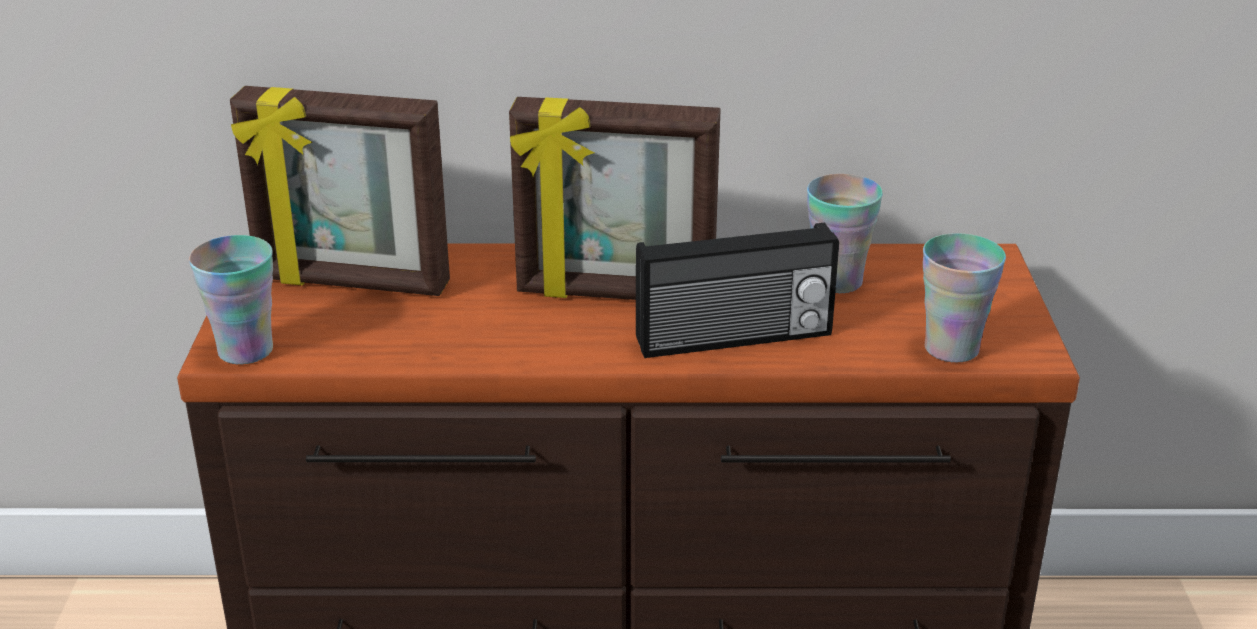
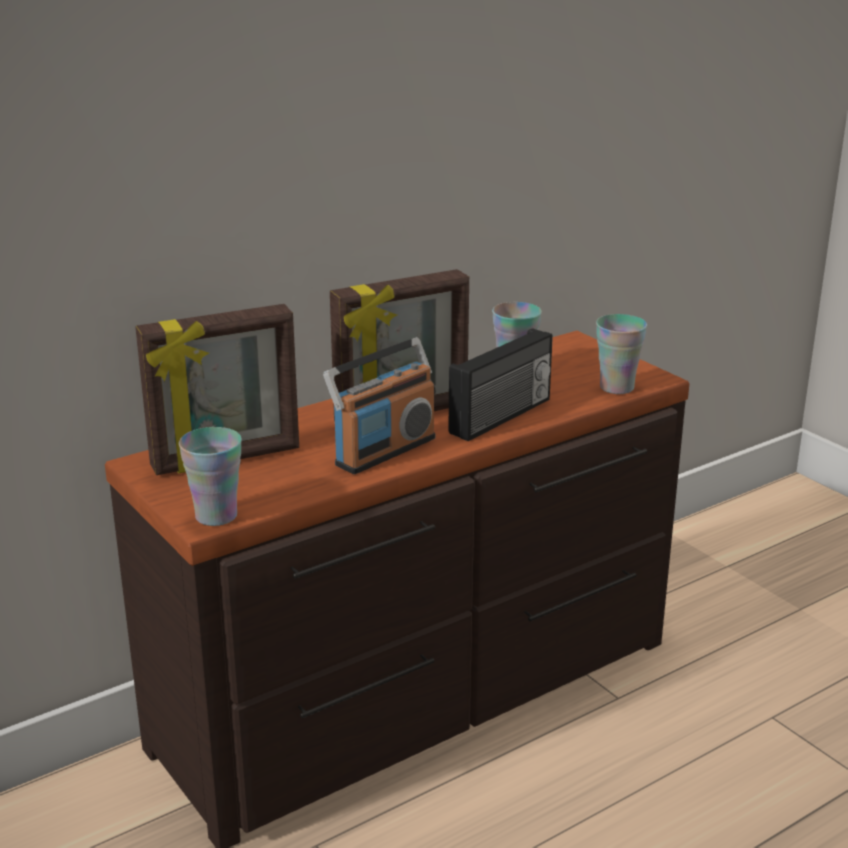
camera: 35 degrees left, 5 degrees down
(529, 335) = (384, 451): none -> radio

